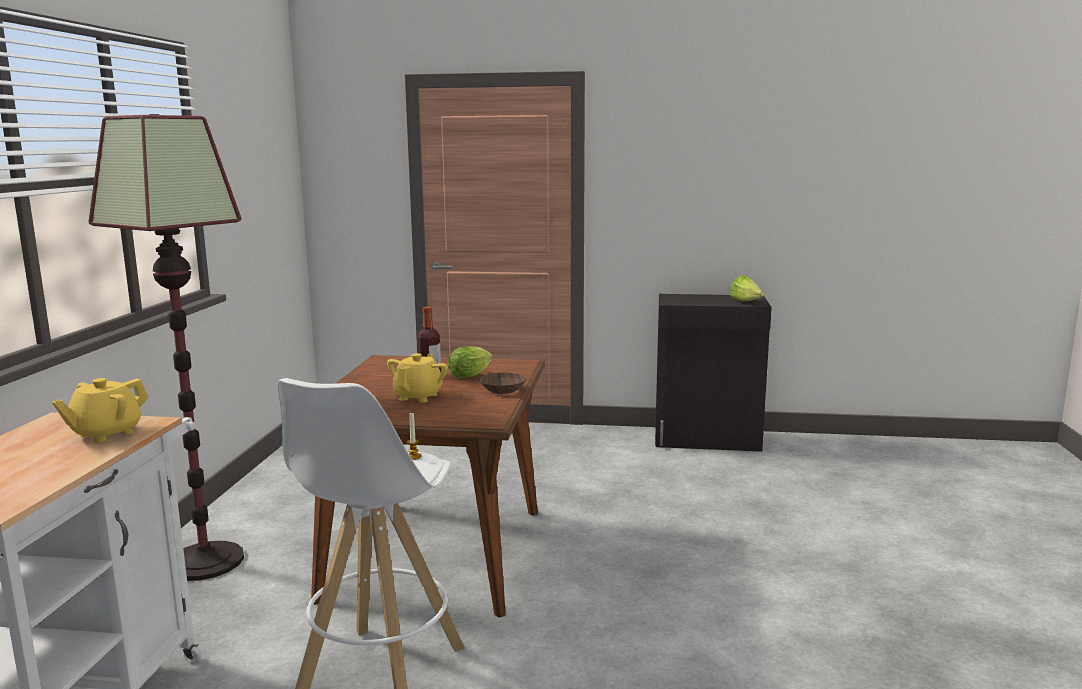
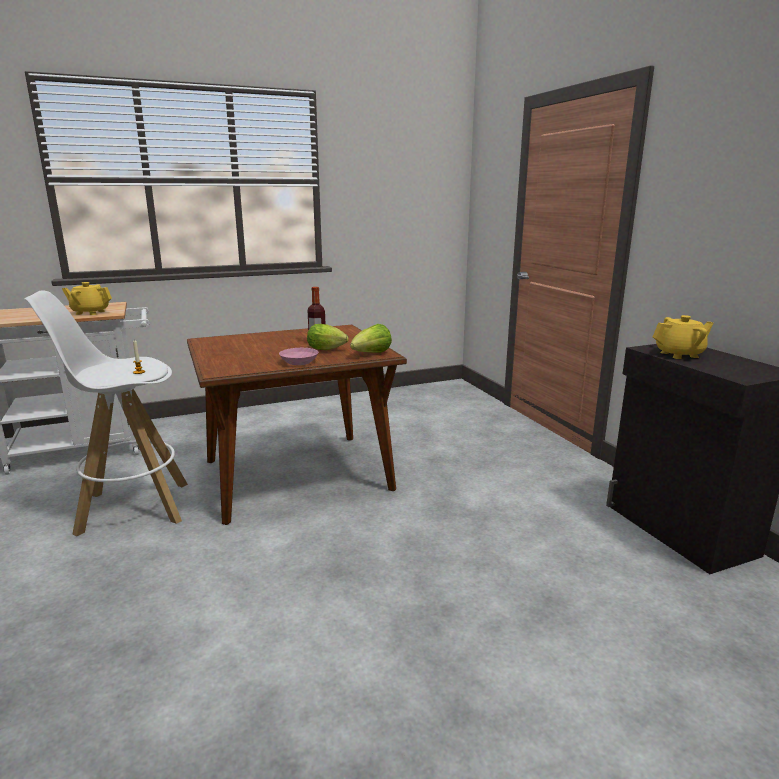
camera: 60 degrees right, 5 degrees up
(205, 561) = (239, 421): floor lamp -> none
(418, 396) = (261, 349): yellow teapot -> yellow teapot (679, 354)
(503, 390) = (298, 362): brown bowl -> pink bowl
(746, 303) = (735, 373): lettuce -> lettuce (371, 354)

